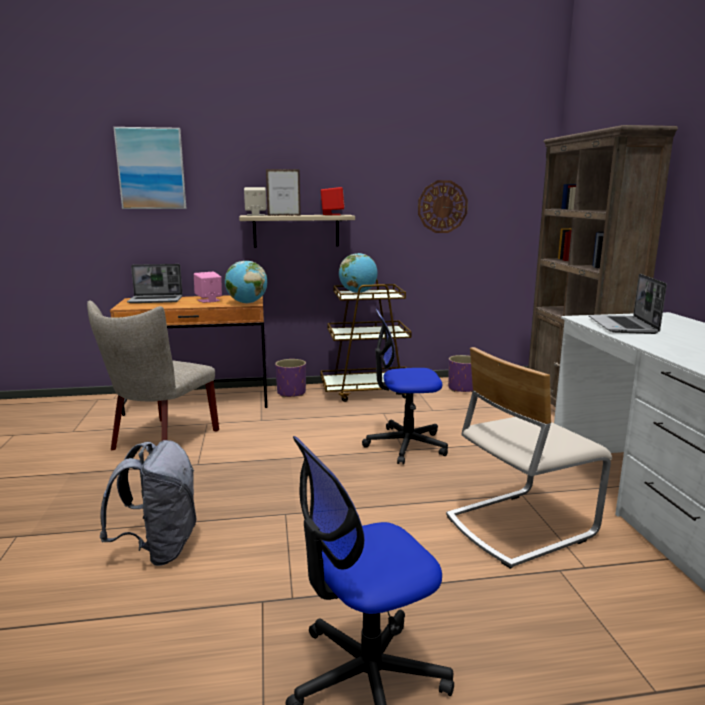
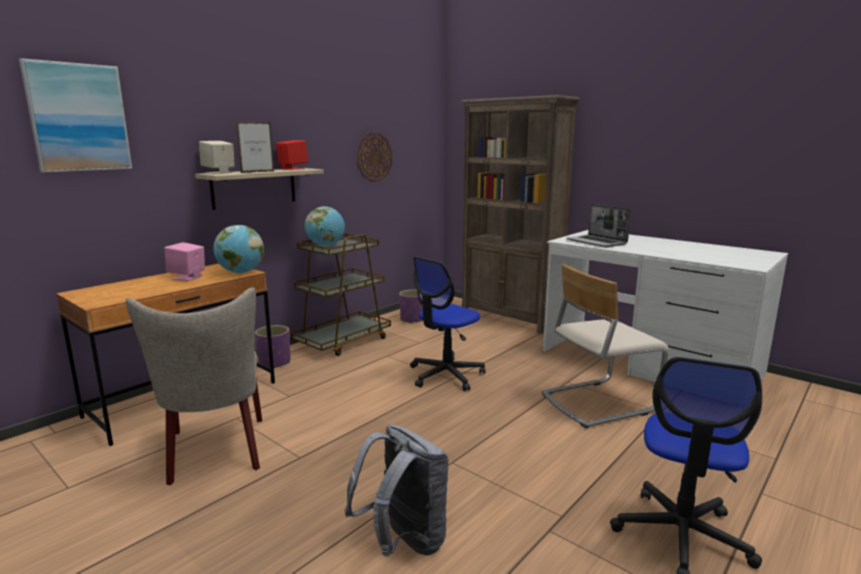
camera: 40 degrees left, 0 degrees up
(156, 300) = (116, 288): laptop -> none
(519, 525) = (597, 402): beige chair -> beige chair turned 45 degrees clockwise

